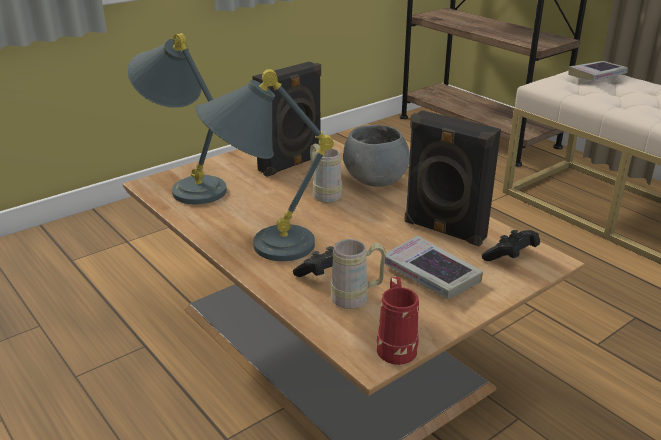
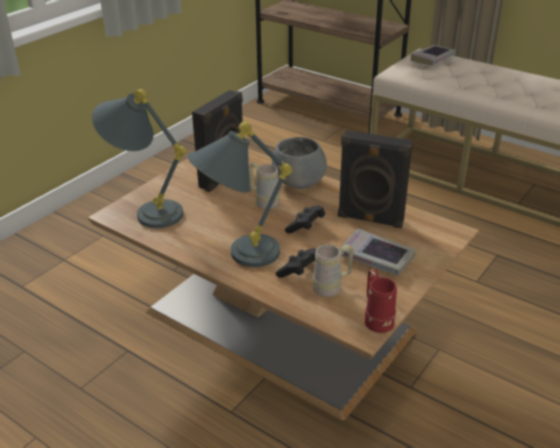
camera: 15 degrees left, 5 degrees up
(510, 257) = (427, 233): black game controller -> black game controller (305, 227)

